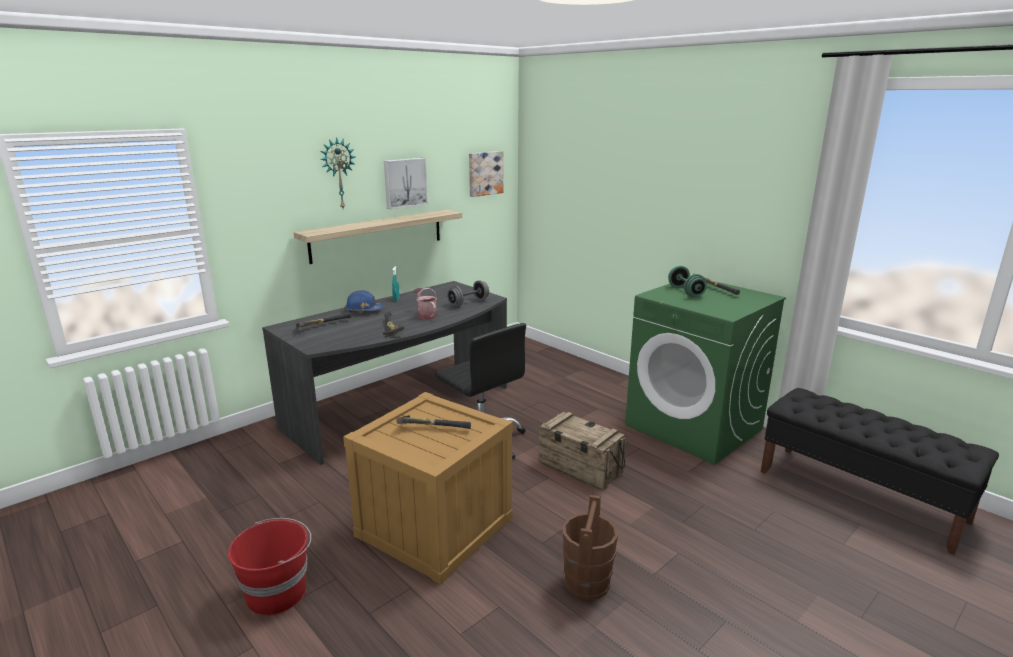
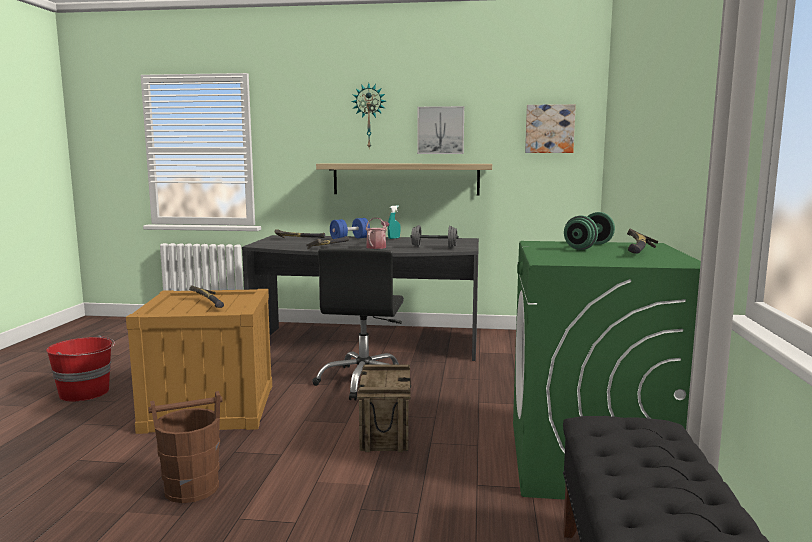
camera: 50 degrees right, 10 degrees down
(363, 311) = (350, 239): blue hard hat -> blue dumbbell

